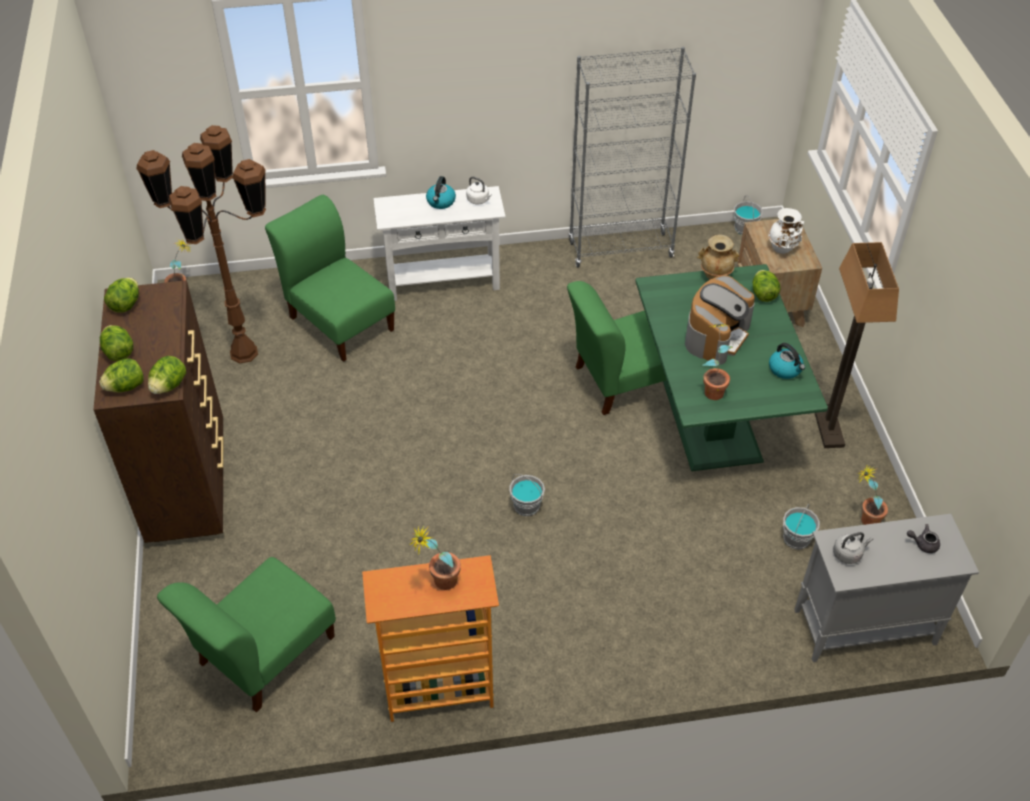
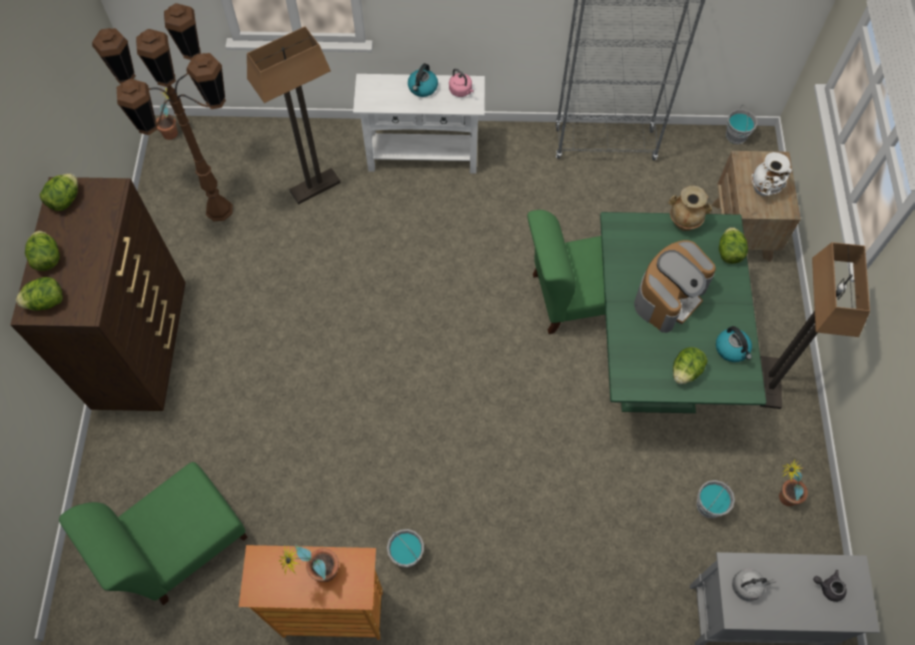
camera: 10 degrees right, 15 degrees up
(169, 385) = (88, 307): lettuce -> lettuce (685, 371)
(339, 320) = (315, 186): green chair -> floor lamp
(479, 200) = (461, 91): white kettle -> pink kettle
(526, 506) = (453, 425): grey bucket -> grey bucket (406, 554)
(712, 388) = (651, 360): potted plant -> none

